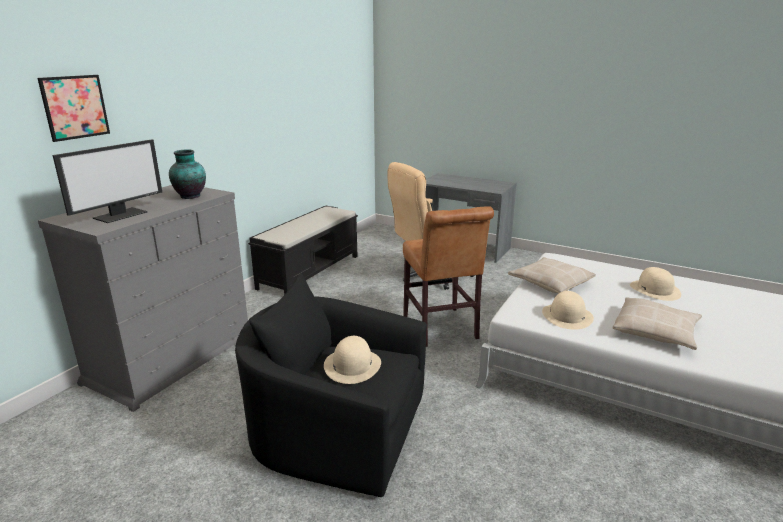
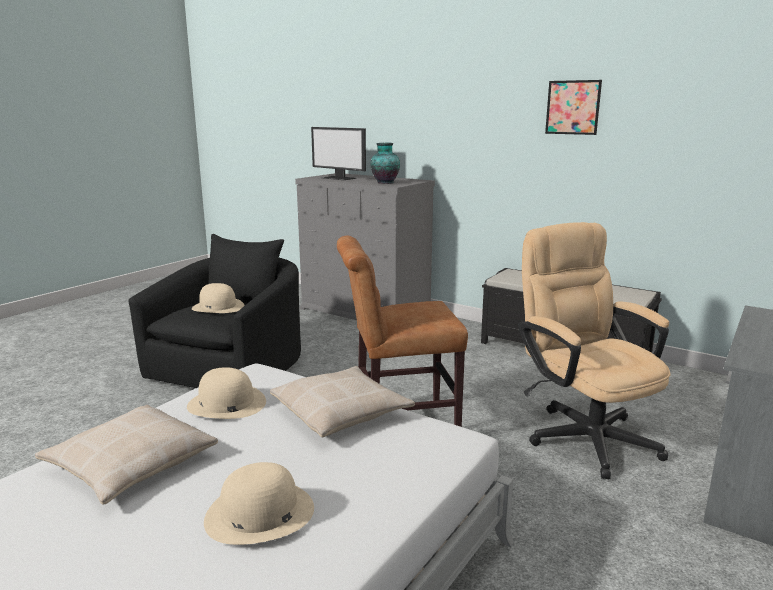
camera: 95 degrees right, 5 degrees down
(75, 107) = (373, 103): picture -> picture (573, 107)

